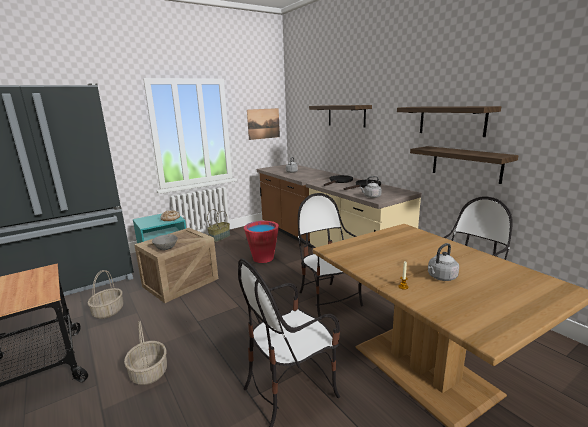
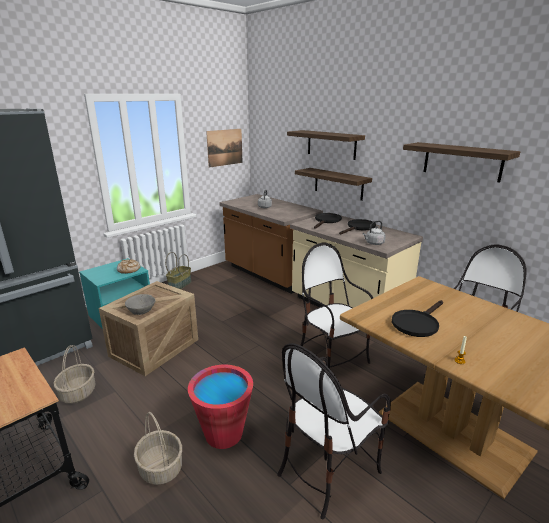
camera: 10 degrees left, 5 degrees up
(263, 258) = (241, 310): red bucket -> red bucket (223, 433)
(380, 257) = (417, 323): none -> black frying pan
(441, 277) = (490, 346): grey kettle -> none
(466, 164) = (476, 208): shelf -> shelf (338, 184)

